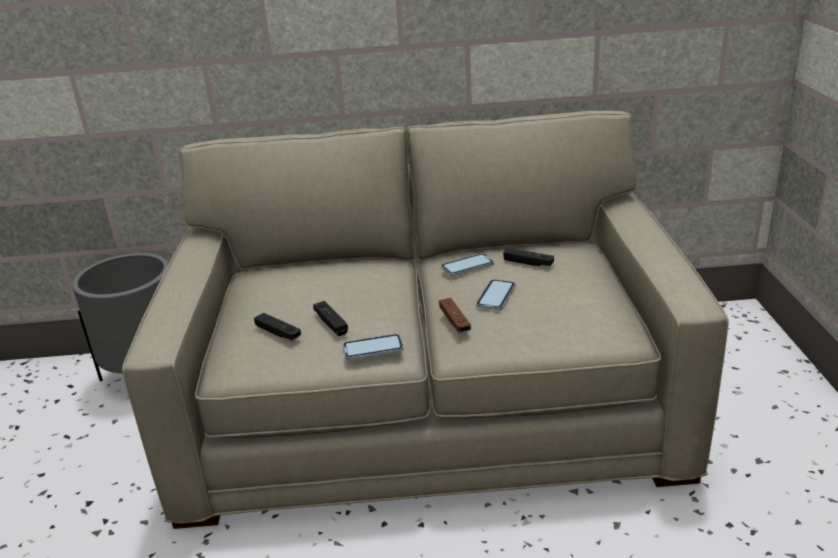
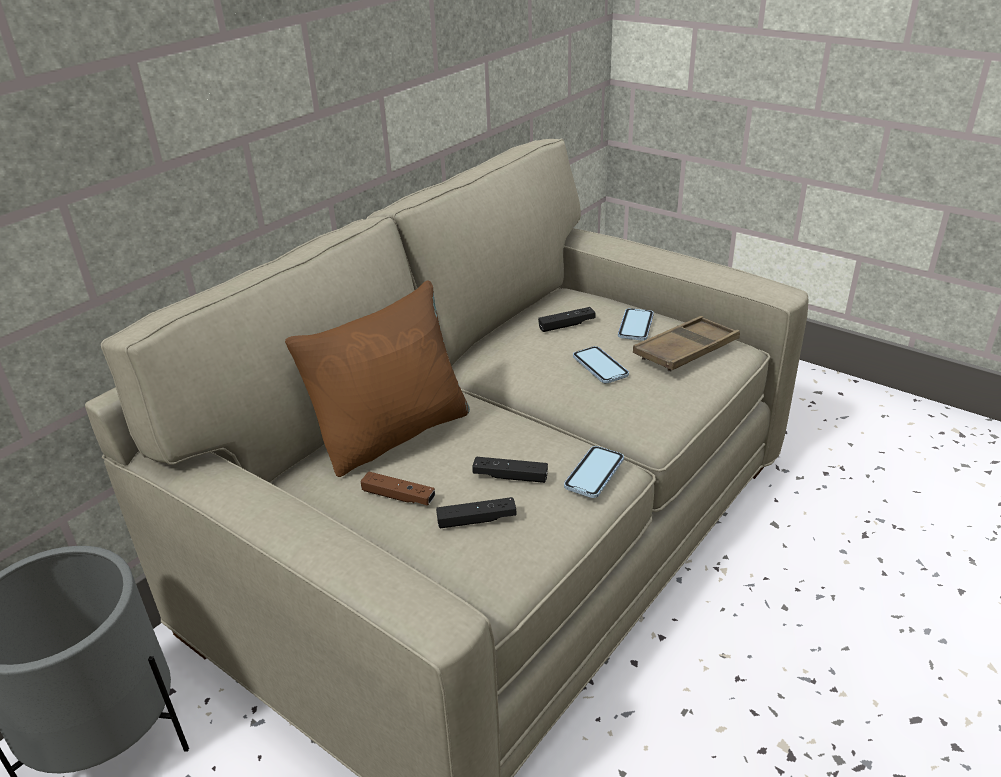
camera: 50 degrees left, 5 degrees up
(325, 273) = (394, 434): none -> brown pillow
(454, 321) = (610, 407): brown game controller -> brown game controller (398, 496)
(467, 266) = (522, 354): phone -> phone (635, 326)
(573, 316) = (686, 350): none -> brown tray

